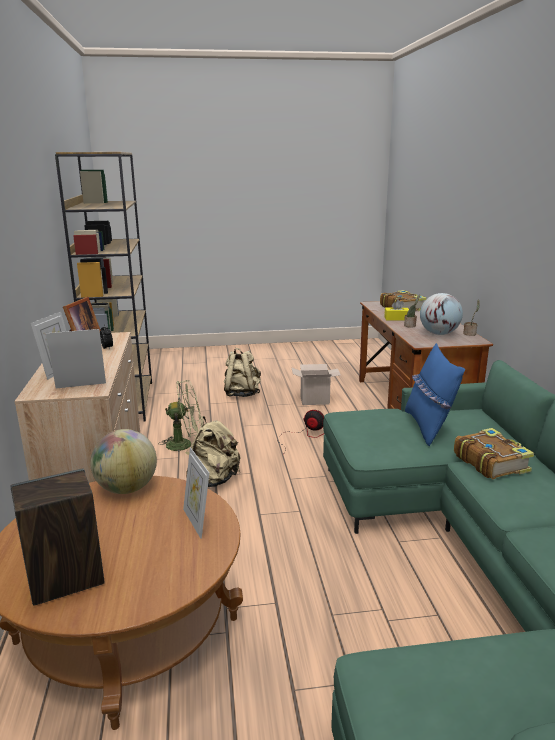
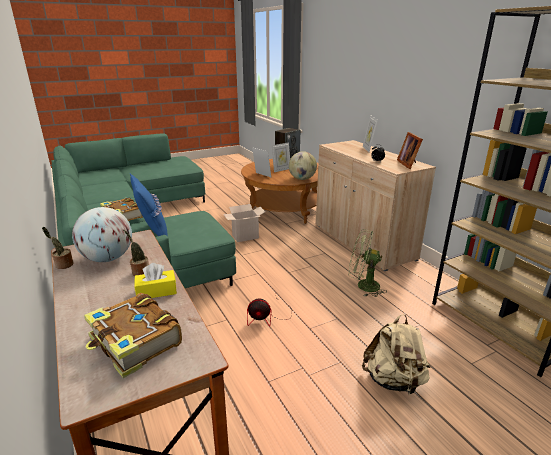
camera: 160 degrees right, 5 degrees up
(80, 387) = (338, 145): picture frame -> picture frame (281, 170)
(185, 444) = (363, 286): green fan -> green fan turned 45 degrees clockwise
(213, 480) = (309, 262): beige backpack -> none
(315, 400) = (284, 390): cardboard box -> cardboard box (245, 237)

